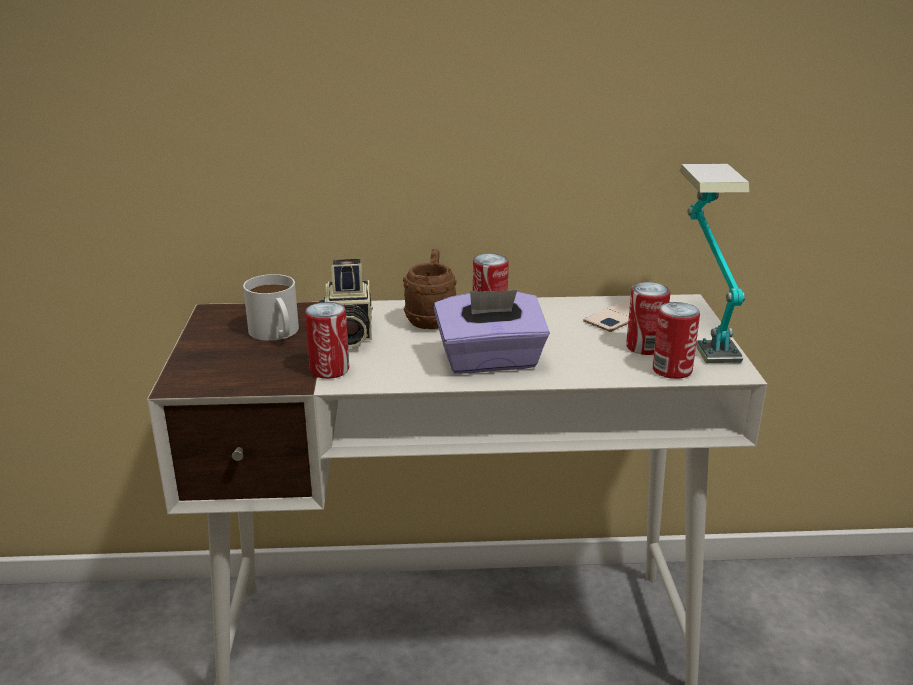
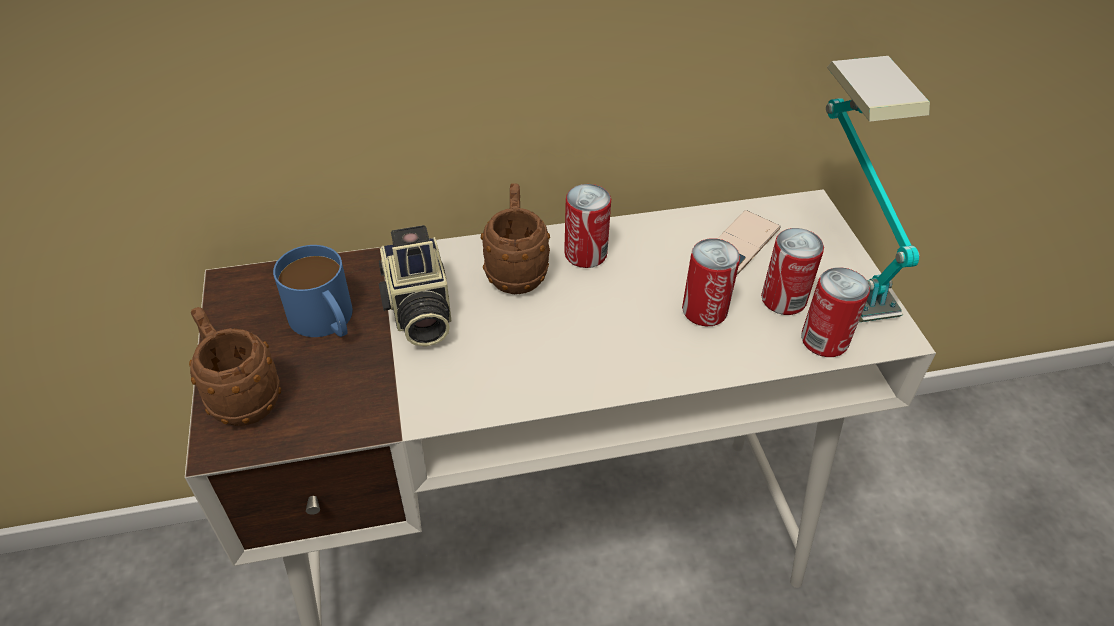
camera: 10 degrees left, 20 degrees up
(201, 364) = (241, 396): none -> brown mug
(277, 333) = (326, 321): white mug -> blue mug
(329, 370) = (411, 389): can -> can (704, 310)
(490, 361) = (608, 348): purple tissue box -> none

